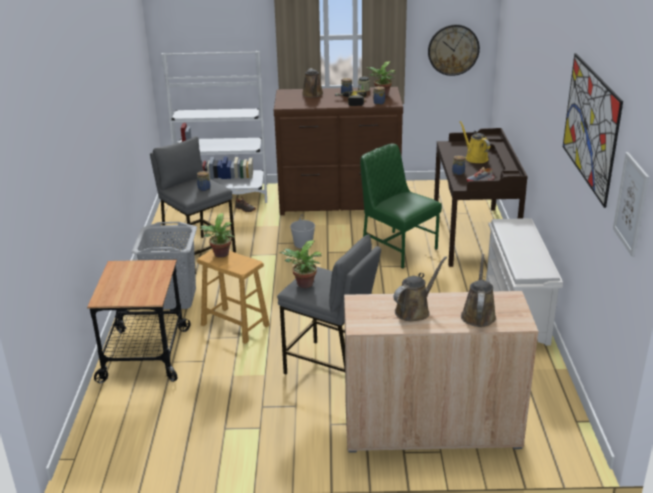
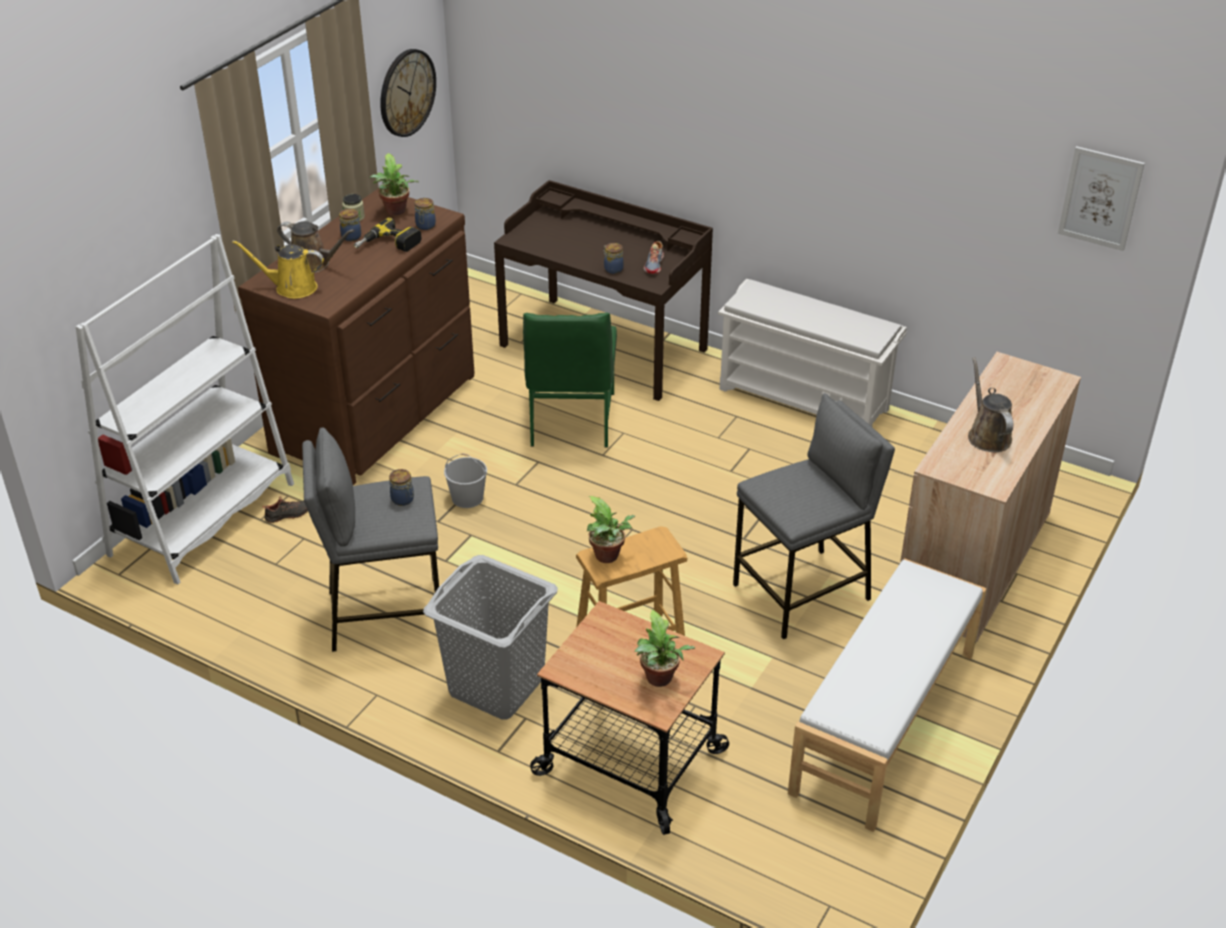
camera: 60 degrees left, 10 degrees up
(241, 435) = (885, 722): none -> white bench
(303, 285) = (792, 506): potted plant -> potted plant (660, 680)
(397, 248) = (570, 420): green chair -> green chair turned 75 degrees counterclockwise
(475, 158) = (583, 239): yellow watering can -> yellow watering can (291, 288)
(478, 314) = (1025, 398): brown watering can -> none
(590, 126) = (941, 133): picture -> none

